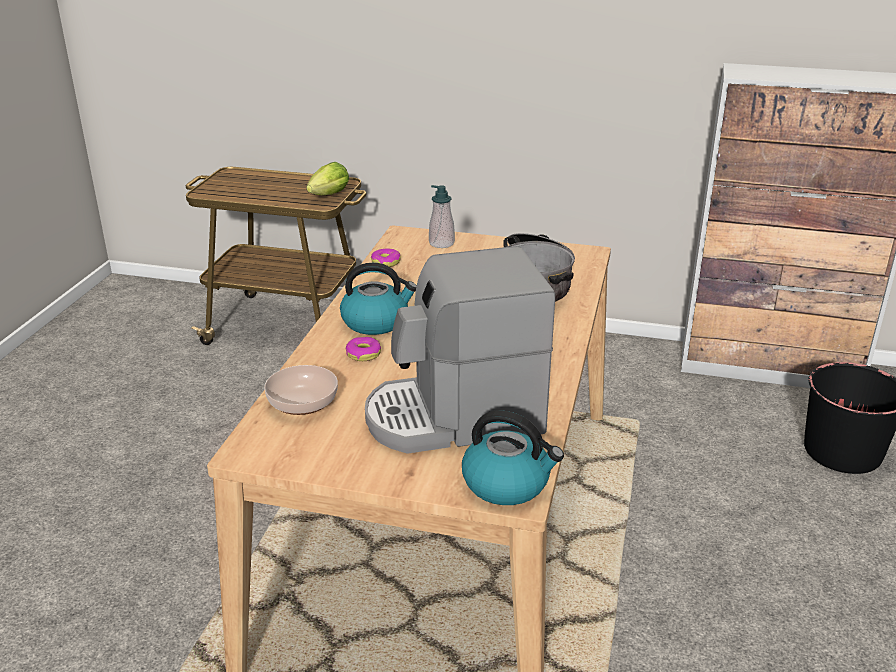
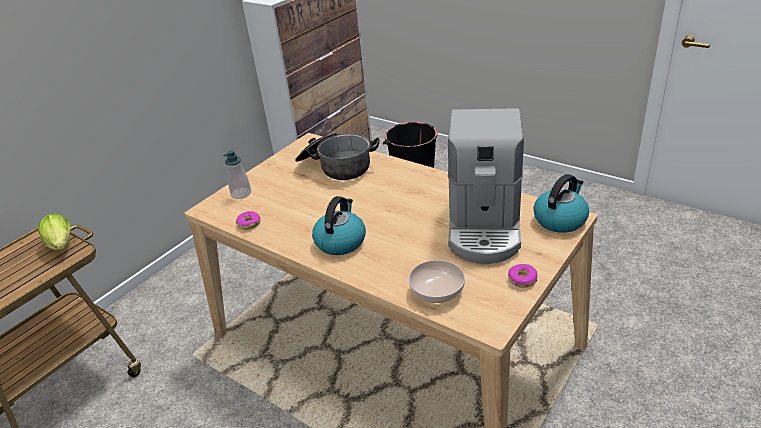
camera: 65 degrees left, 5 degrees up
(363, 354) = (384, 253): donut -> donut (522, 279)

